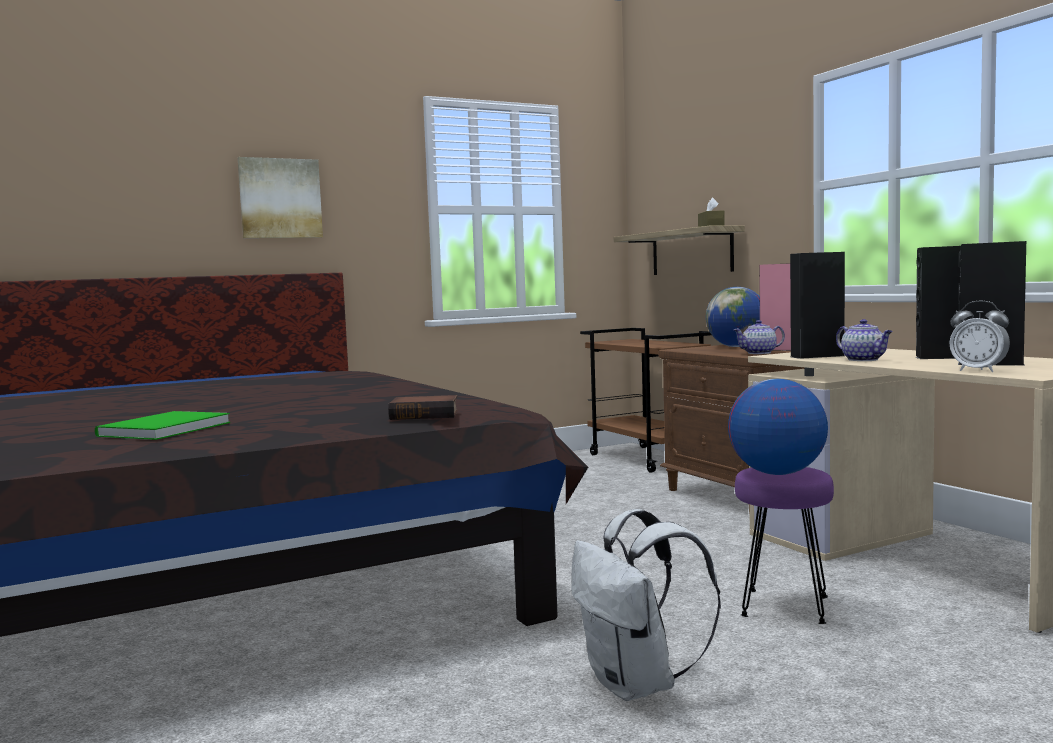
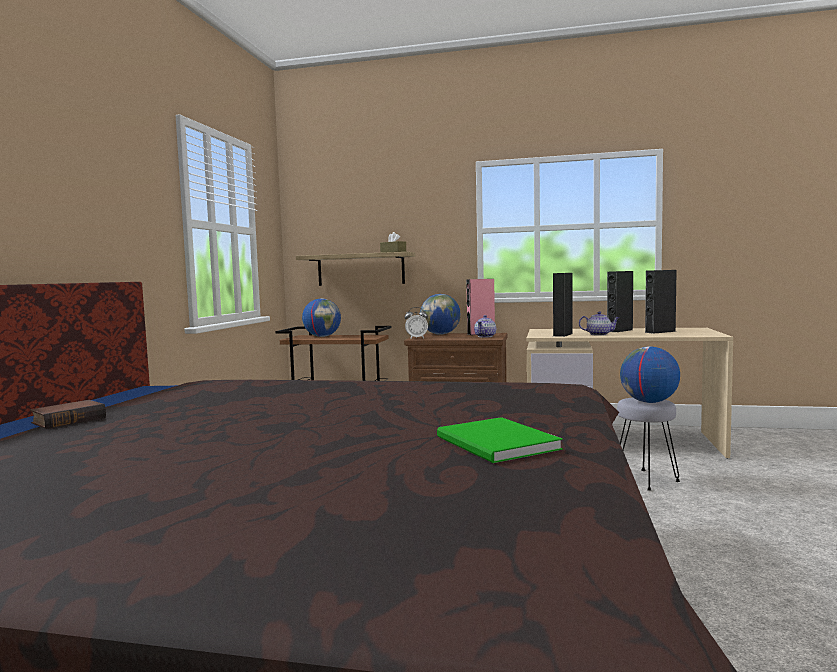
camera: 50 degrees left, 0 degrees up
(280, 198) = (78, 197): picture -> none
(425, 415) = (570, 394): book -> book (69, 420)
(637, 341) = (322, 336): none -> globe
(637, 685) = (721, 539): white backpack -> none
(783, 606) = (645, 480): purple stool -> grey stool
(978, 370) = (682, 335): alarm clock -> alarm clock (416, 338)

